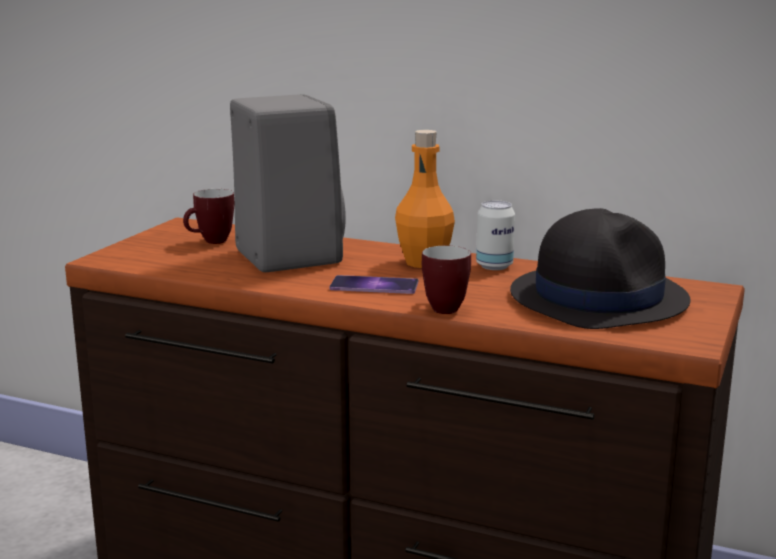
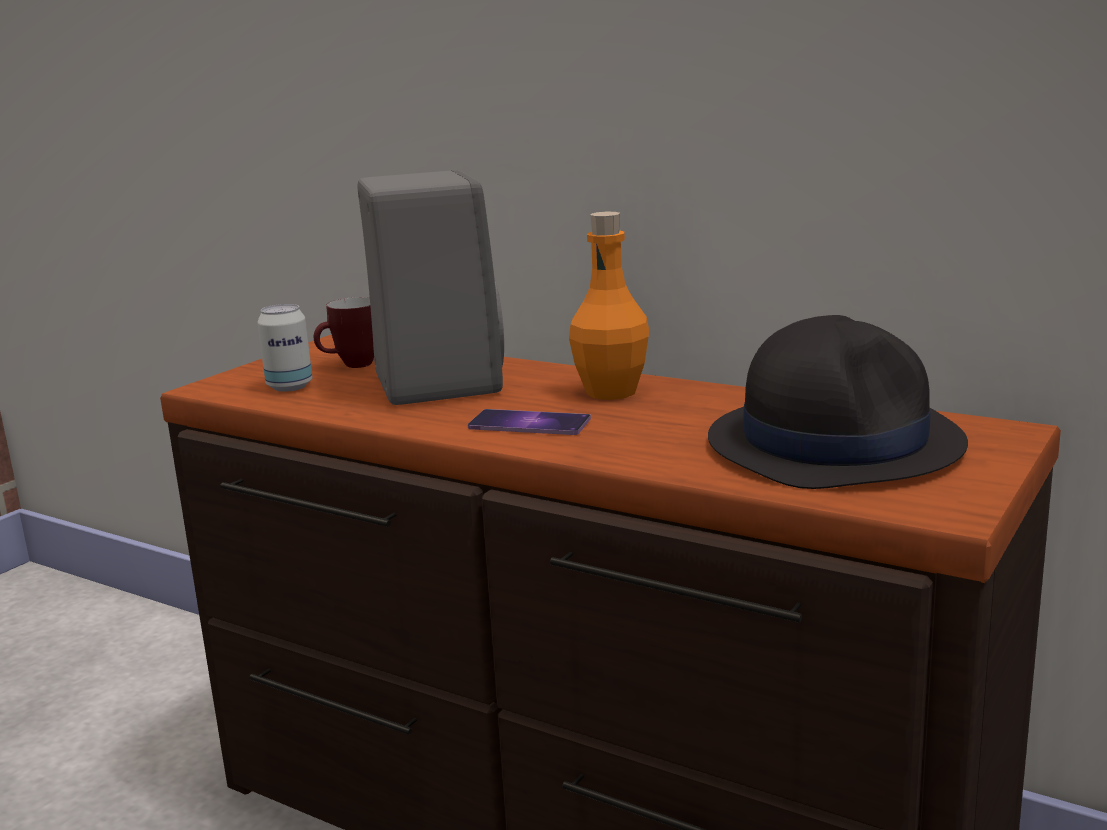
camera: 10 degrees right, 0 degrees up
(442, 307) = (606, 455): mug -> none
(494, 266) = (704, 397): can -> can (289, 386)

